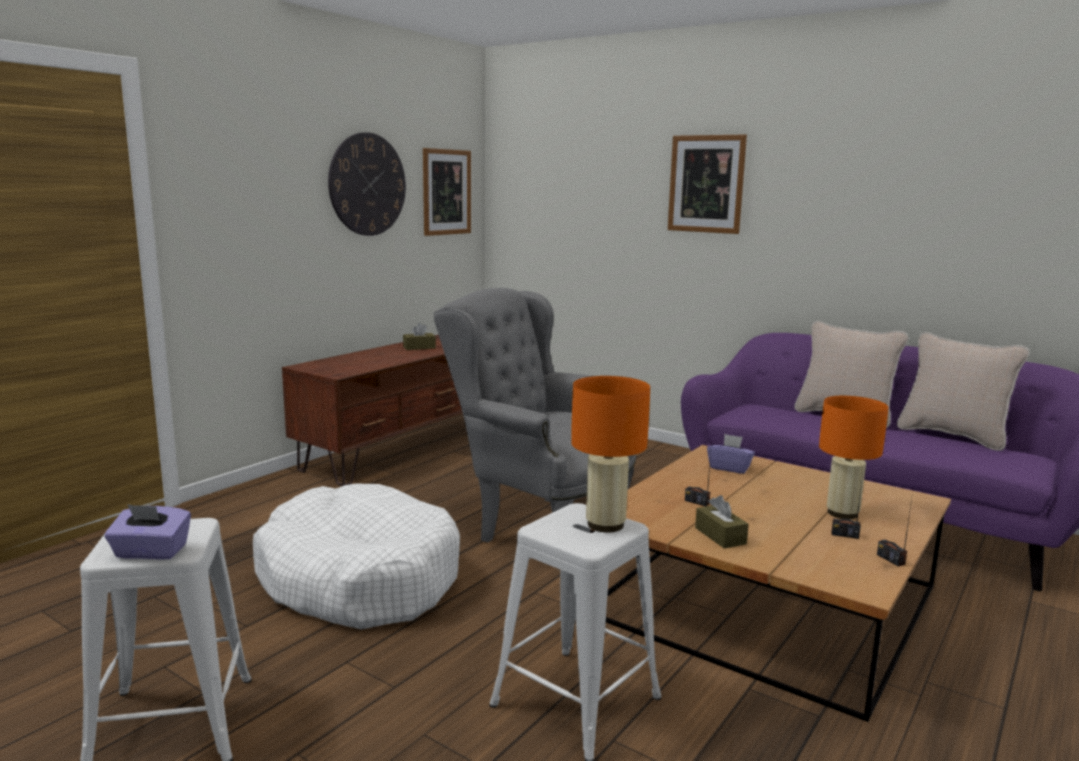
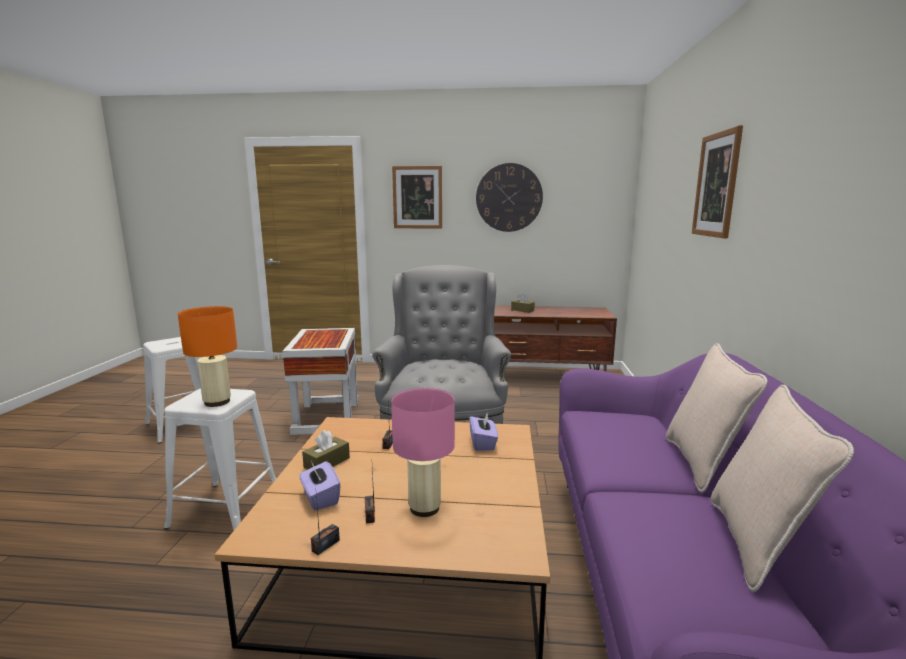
camera: 60 degrees right, 0 degrees up
(151, 552) = (158, 345): purple tissue box -> purple tissue box (320, 498)
(359, 579) = (326, 416): white dog bed -> white side table
(446, 192) = (588, 203): picture -> picture (417, 197)
(842, 513) = (425, 508): orange table lamp -> pink table lamp

